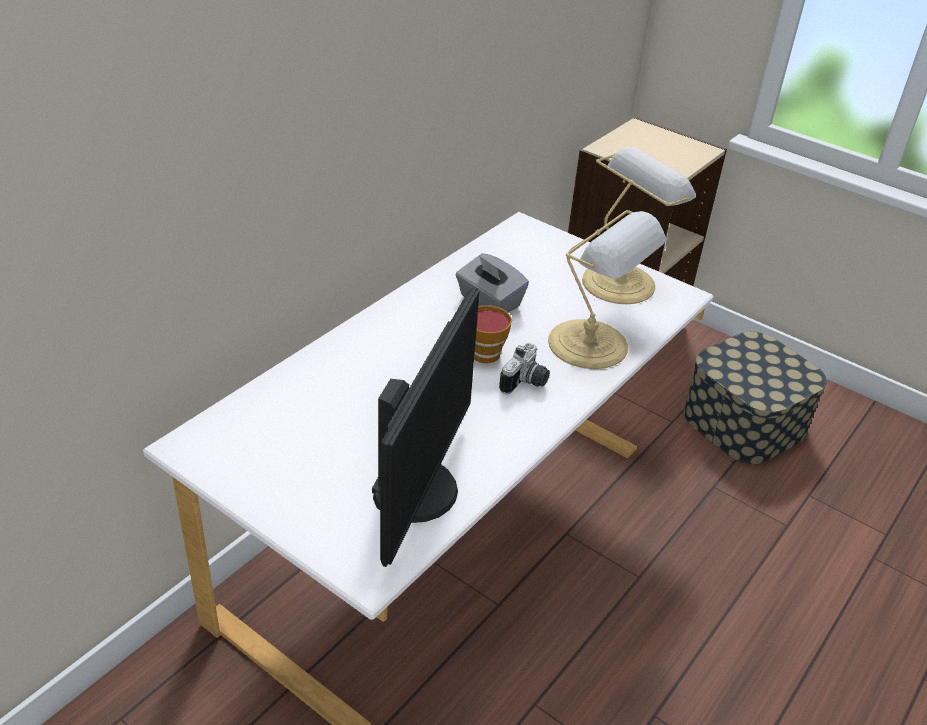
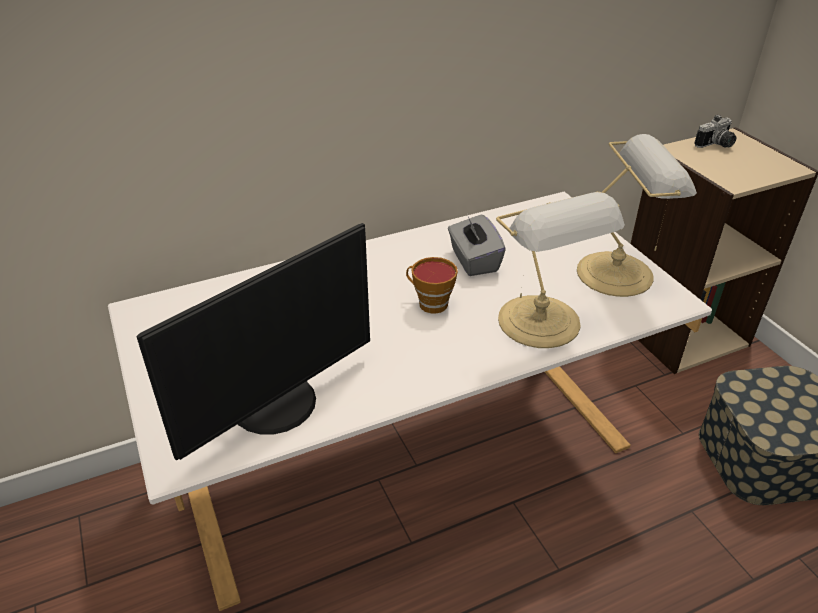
camera: 30 degrees right, 0 degrees up
(526, 383) = (450, 340): camera -> camera (716, 145)

